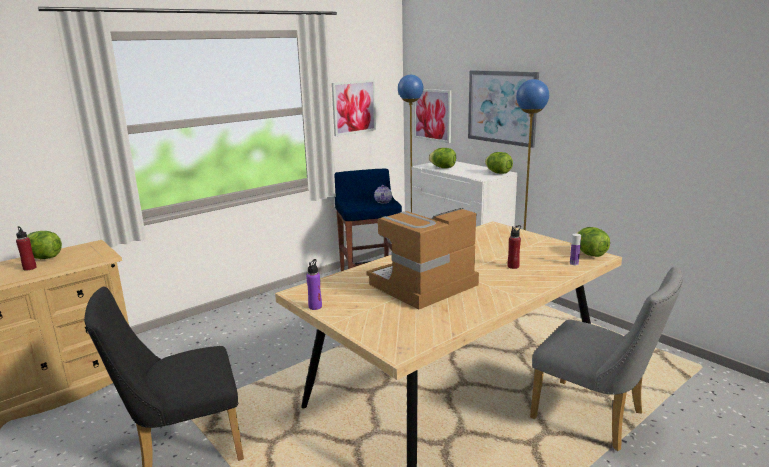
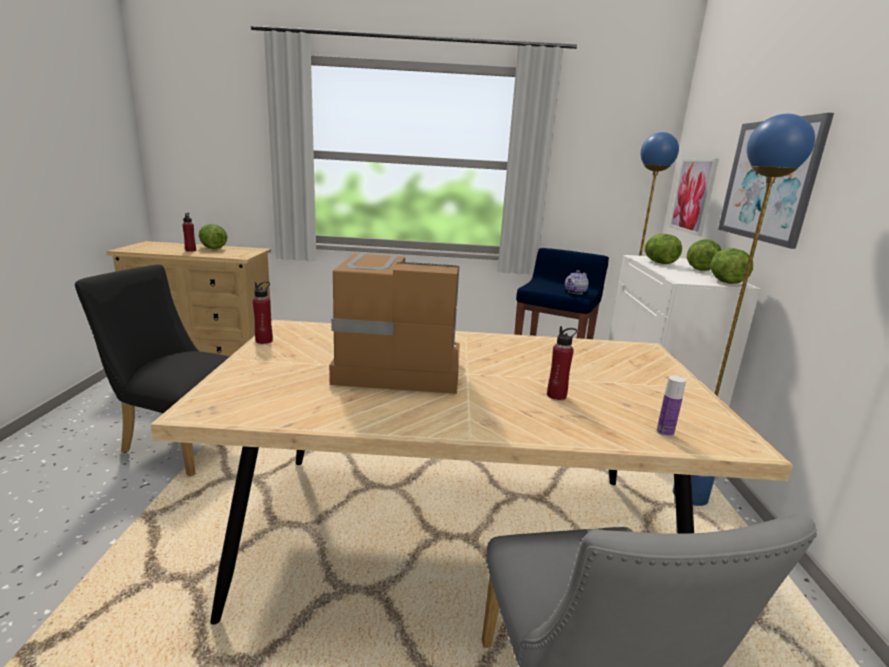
camera: 40 degrees right, 0 degrees up
(315, 307) = (264, 341): purple bottle -> red bottle
(354, 107) = (589, 173): picture -> none
(590, 254) = (729, 434): lettuce -> lettuce (700, 270)

